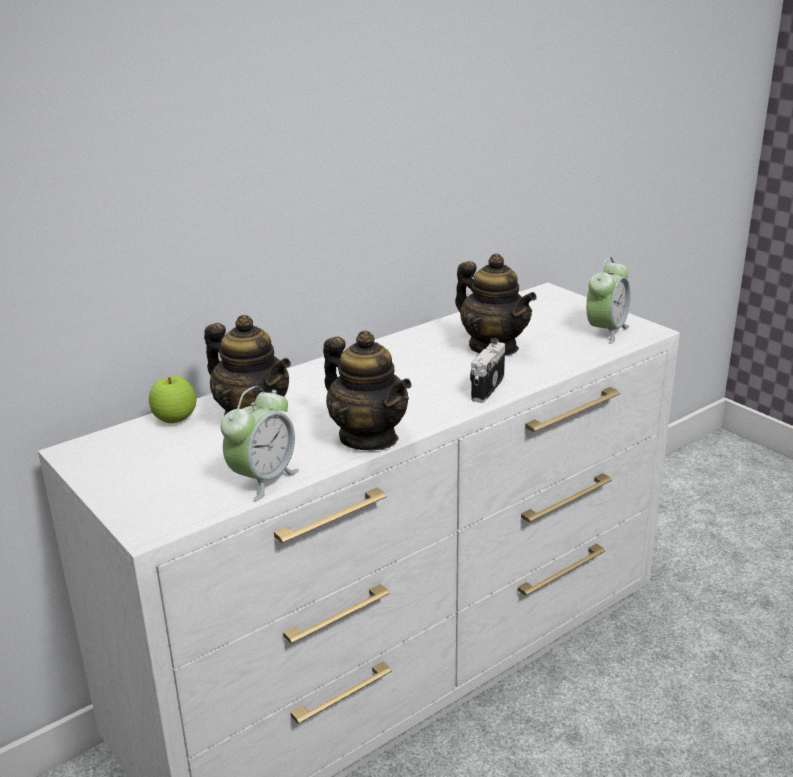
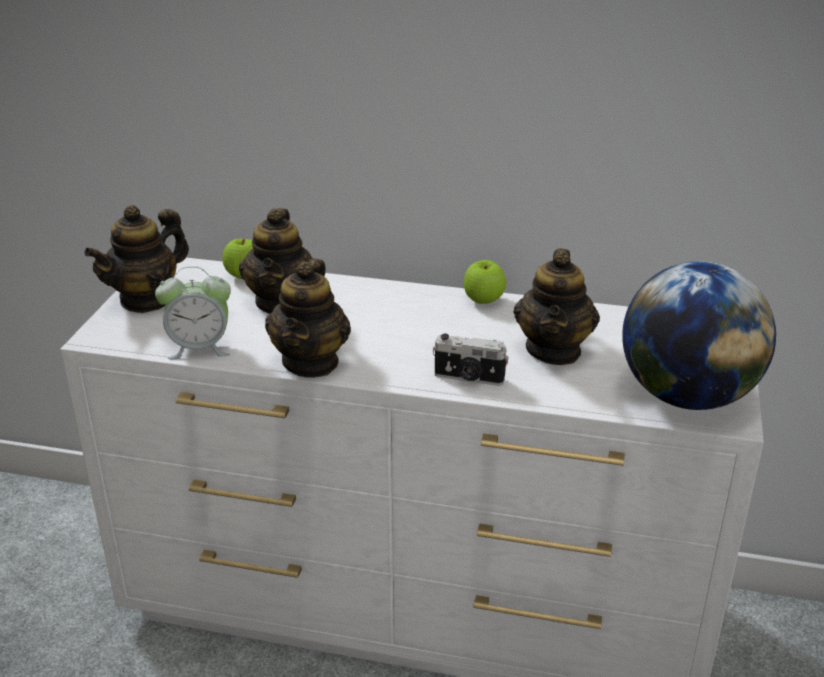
camera: 50 degrees right, 5 degrees up
(126, 480) = (146, 299): none -> teapot
(389, 344) = (484, 300): none -> apple
(485, 387) = (469, 378): camera -> camera turned 150 degrees counterclockwise
(606, 331) = (686, 396): alarm clock -> globe

